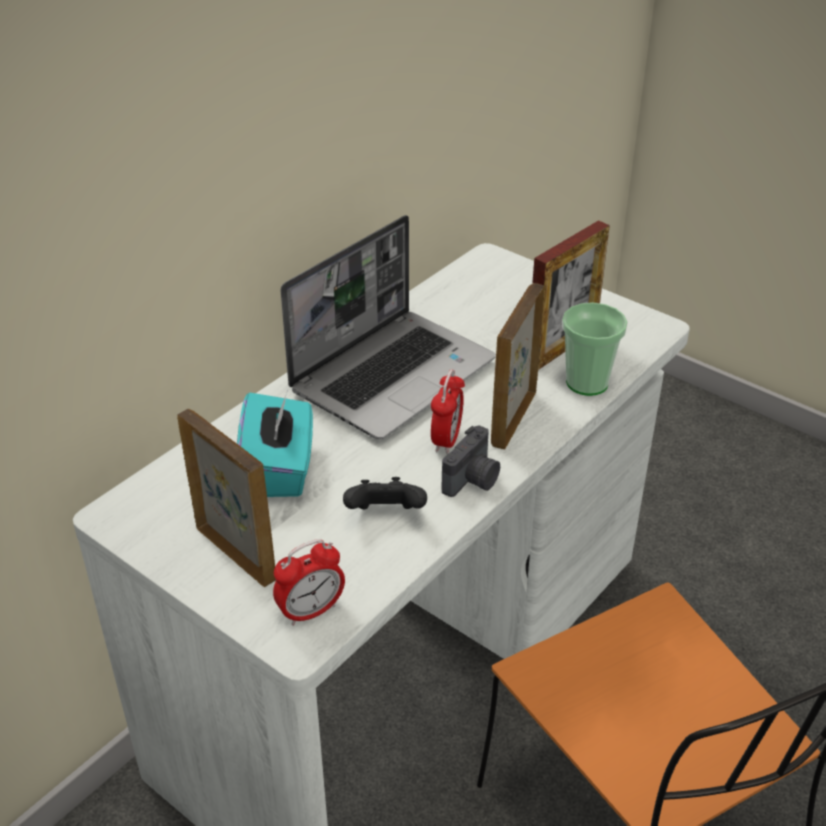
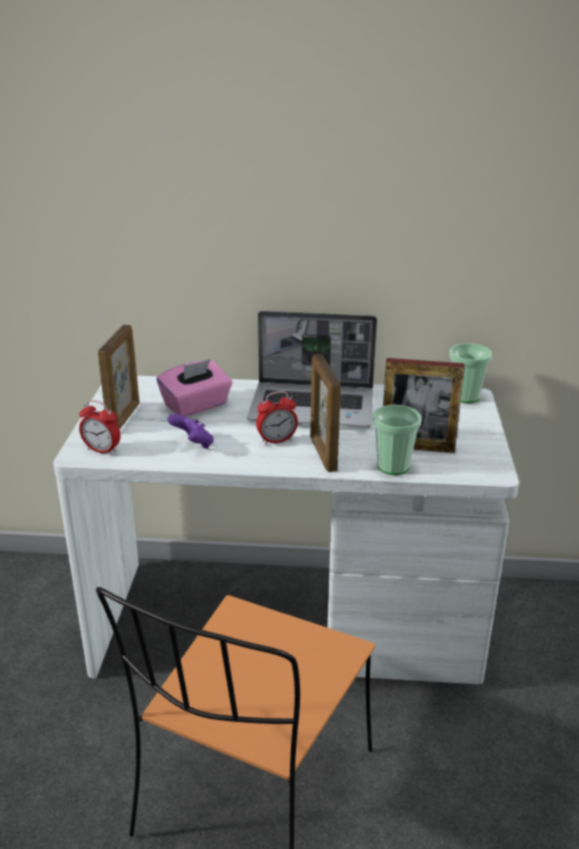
camera: 55 degrees right, 10 degrees down
(279, 469) = (196, 406): turquoise tissue box -> pink tissue box
(385, 515) = (193, 445): black game controller -> purple game controller
(473, 480) = (251, 459): camera -> none
(486, 264) = (465, 397): none -> cup
(513, 419) = (323, 454): picture frame -> picture frame turned 90 degrees counterclockwise

